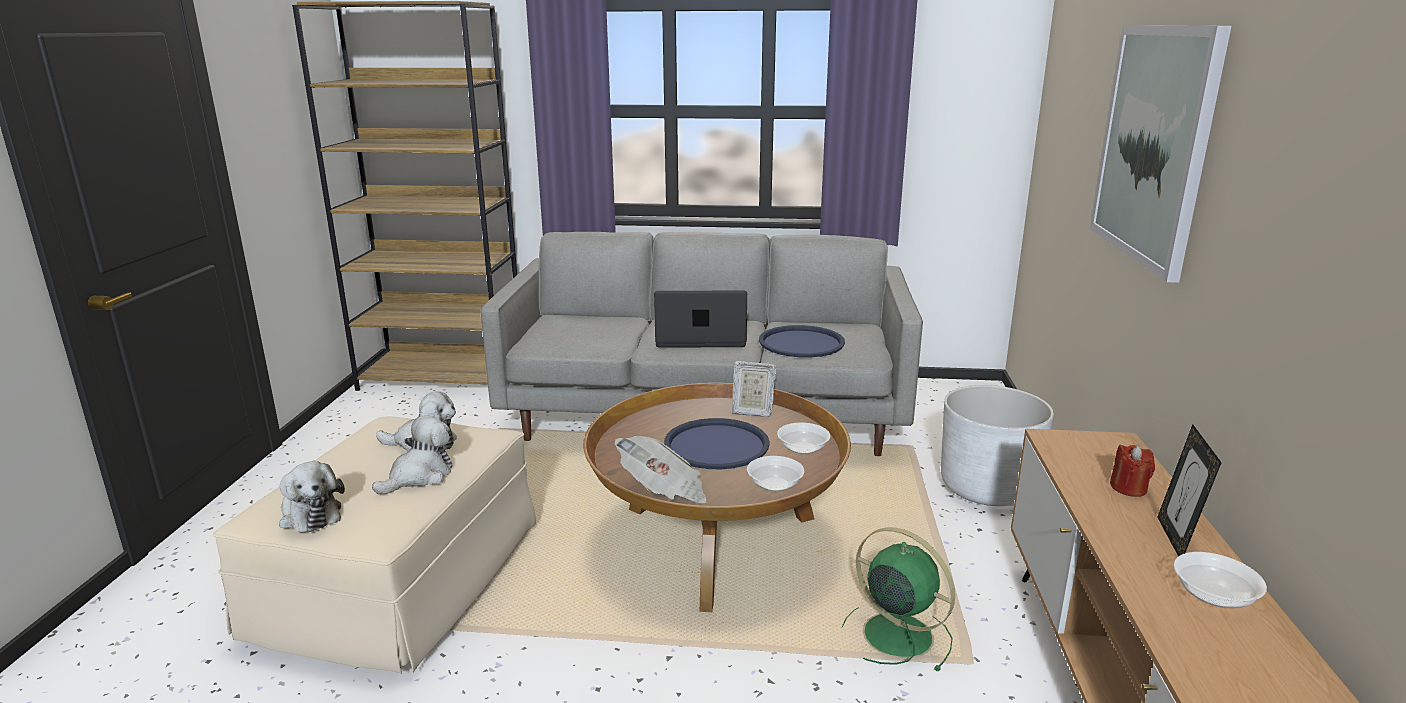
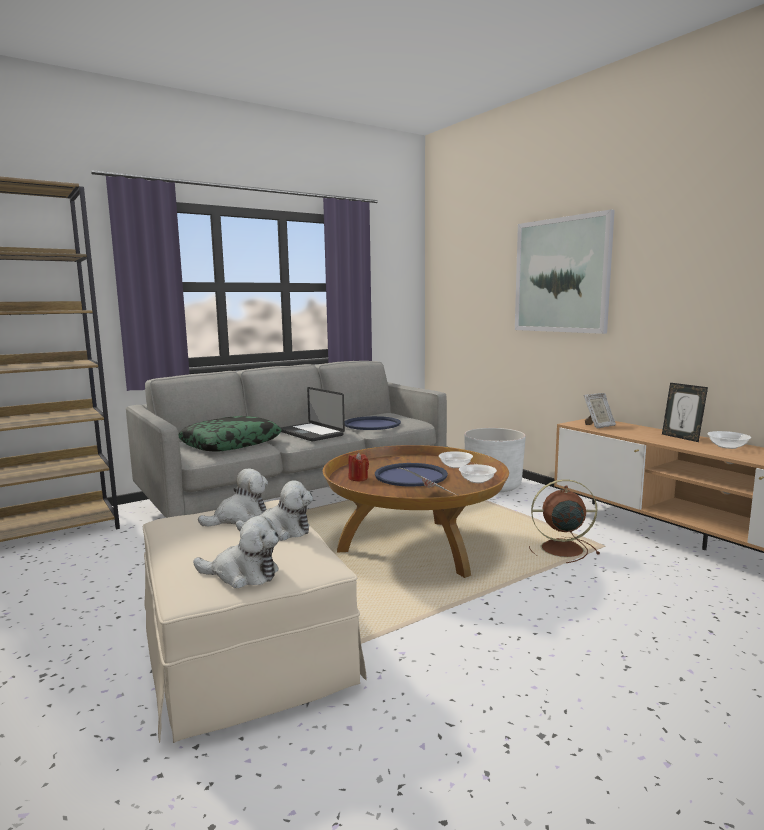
camera: 40 degrees left, 10 degrees down
(419, 476) = (281, 531): plush toy -> plush toy turned 90 degrees clockwise
(595, 332) = (231, 443): none -> pillow
(700, 339) = (310, 433): laptop -> laptop turned 90 degrees counterclockwise
(752, 411) = (395, 460): picture frame -> picture frame (598, 426)
(894, 634) = (559, 549): green fan -> brown fan
(1128, 488) = (634, 430): red candle -> red candle (358, 478)

